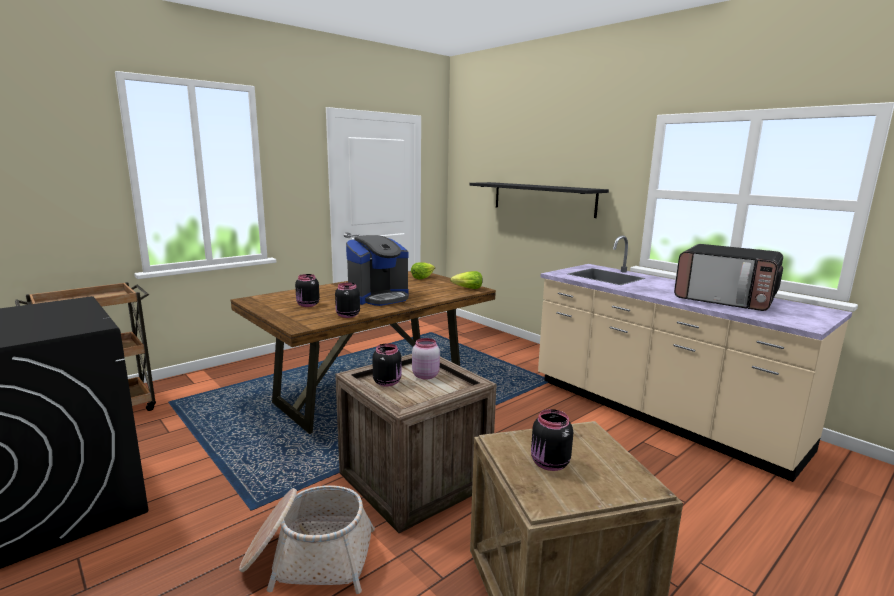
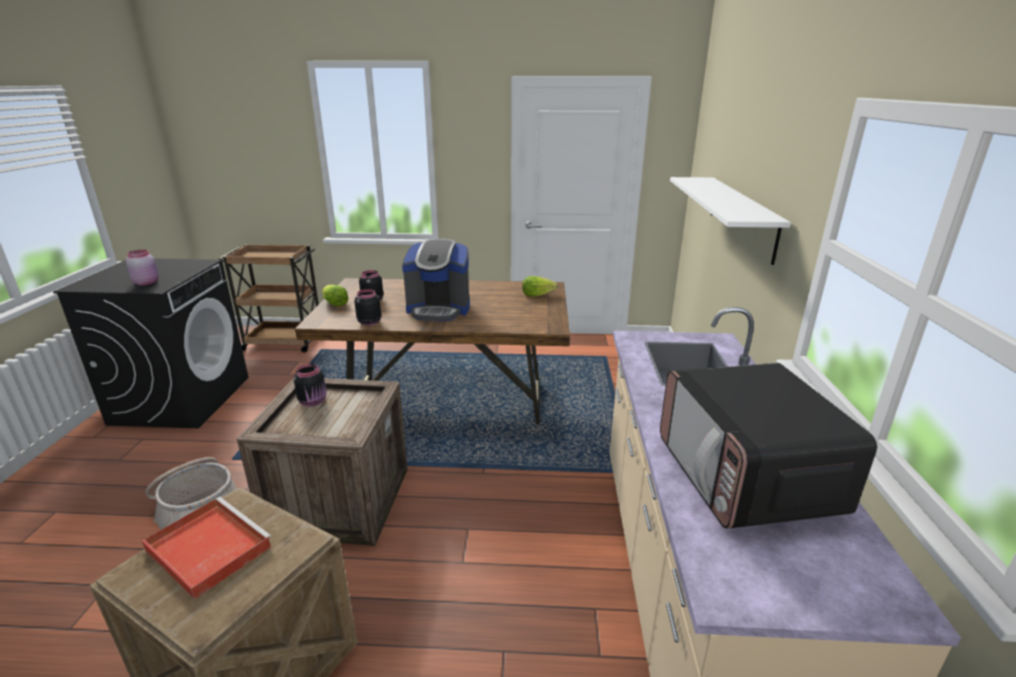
camera: 45 degrees right, 10 degrees up
(425, 375) = (349, 408): pink jar -> pink jar (147, 282)
(467, 288) = (544, 323): lettuce -> lettuce (334, 303)
(542, 199) = (741, 216): black shelf -> white shelf
(549, 464) = (207, 548): black jar -> red tray

